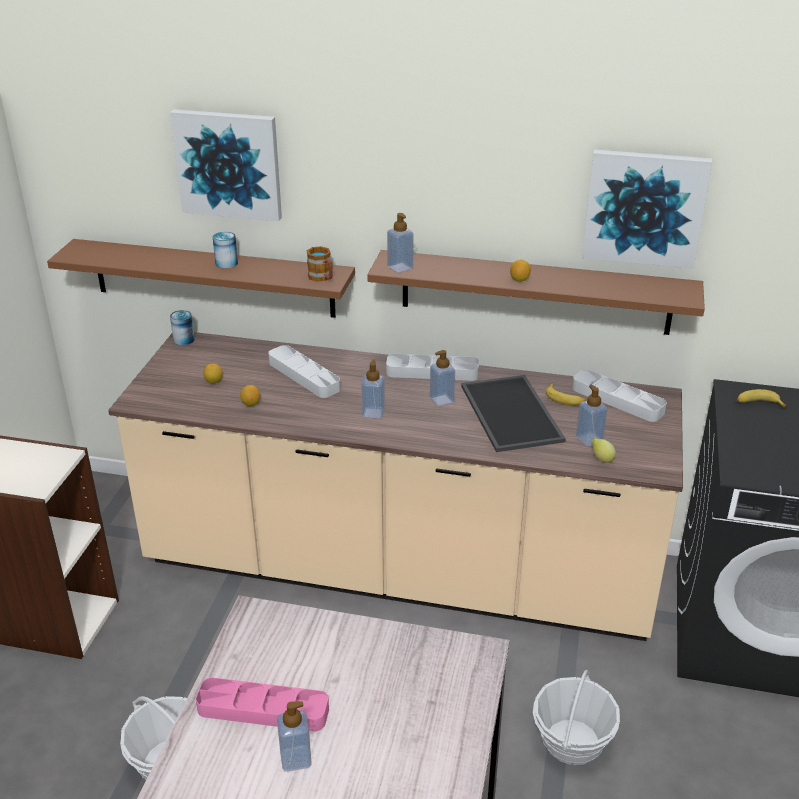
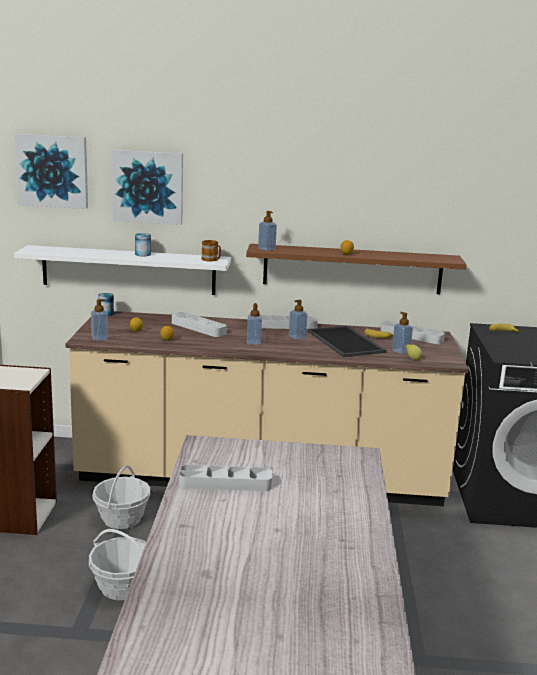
camera: 10 degrees left, 15 degrees down
(213, 278) = (129, 270): brown shelf -> white shelf
(263, 709) = (225, 483): pink tray -> grey tray
(295, 759) = (257, 503): soap dispenser -> soap dispenser (99, 338)
(572, 742) = (410, 559): basket -> basket (122, 519)
(644, 208) = (422, 207): picture -> picture (52, 171)

